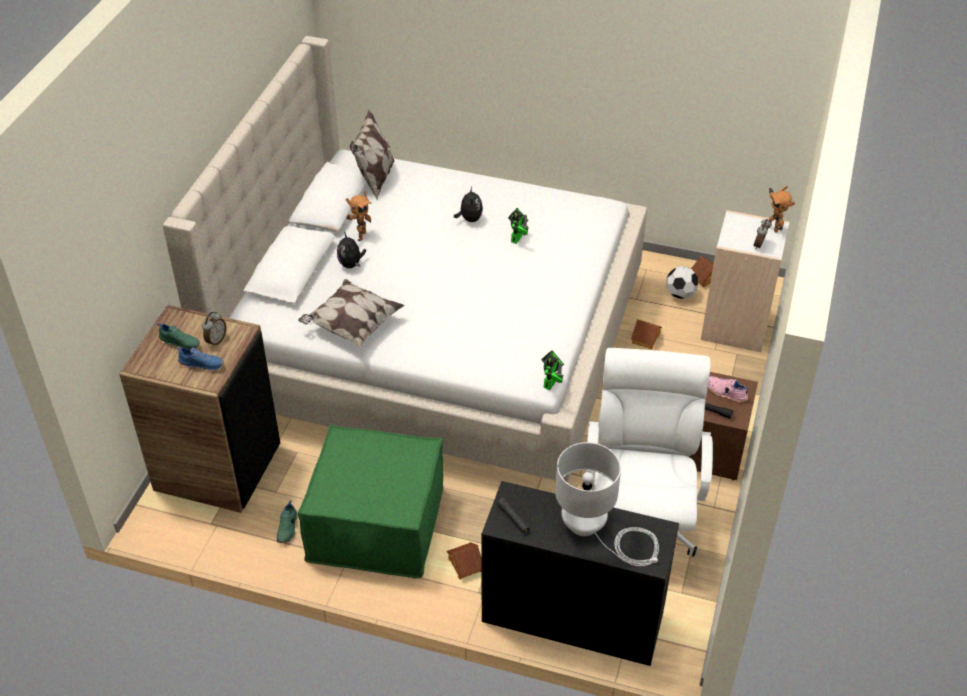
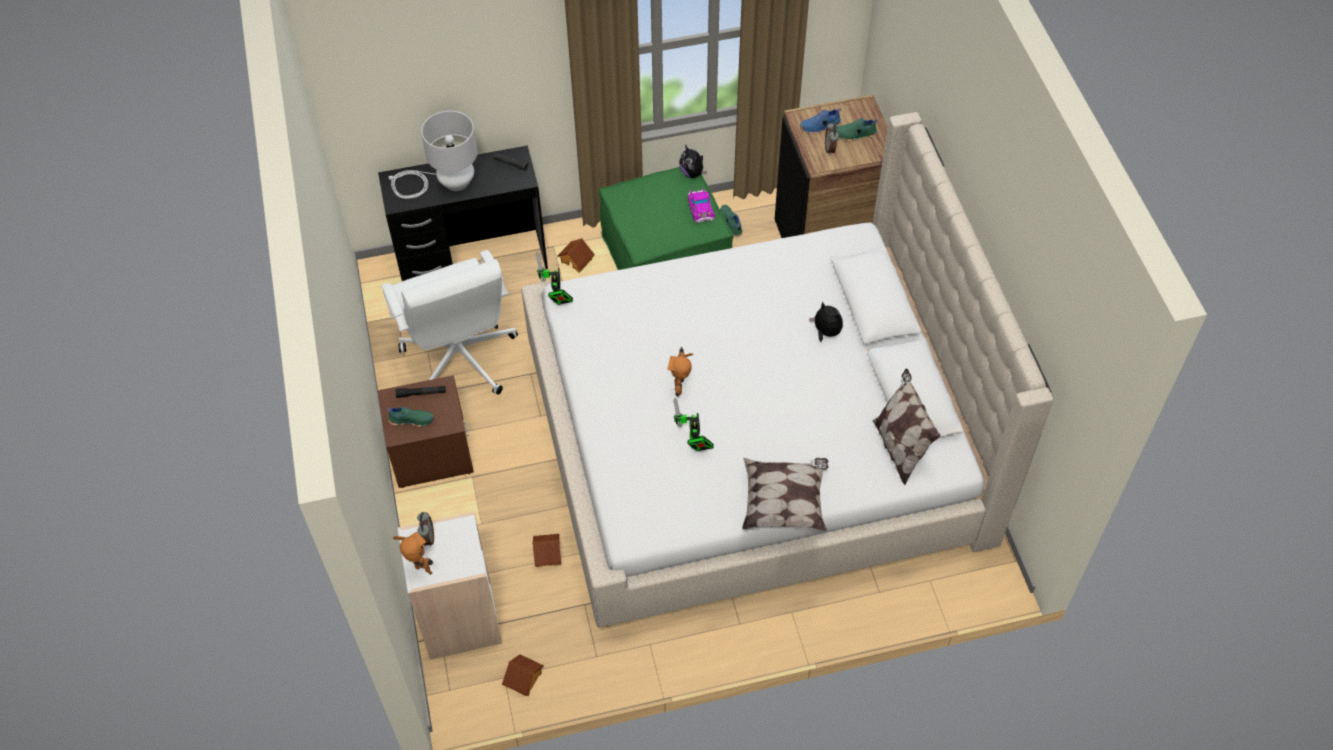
camera: 150 degrees right, 10 degrees up
(337, 460) = (700, 207): none -> toy car
(352, 325) = (767, 271): pillow -> pillow (784, 503)
(360, 236) = (848, 368): toy robot -> toy robot (680, 388)
(469, 219) = (759, 444): plush toy -> plush toy (692, 173)
(680, 294) = (540, 637): football -> none
(726, 393) = (411, 419): pink shoe -> green shoe

